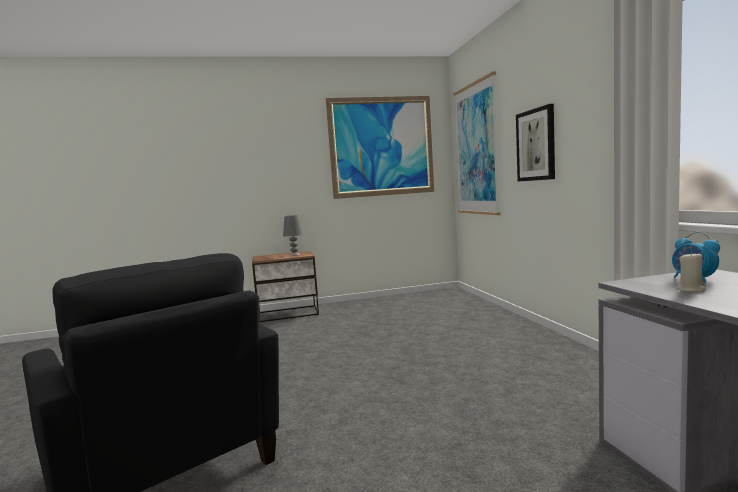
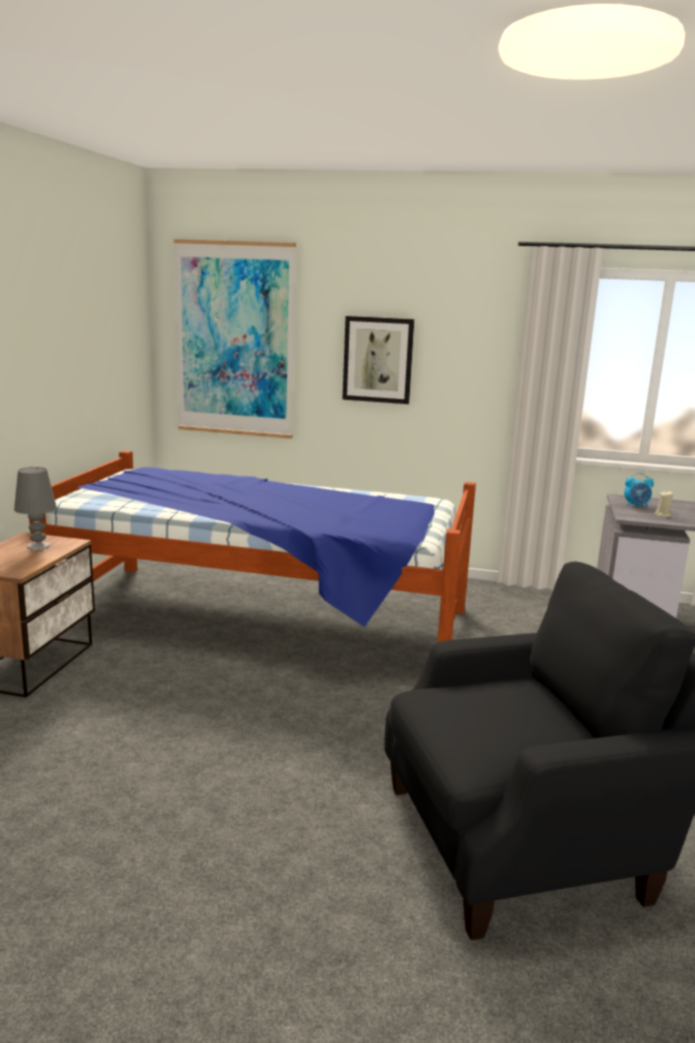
camera: 65 degrees left, 10 degrees up
(381, 146) = (90, 320): picture -> none
(396, 329) = (262, 621): none -> bed

